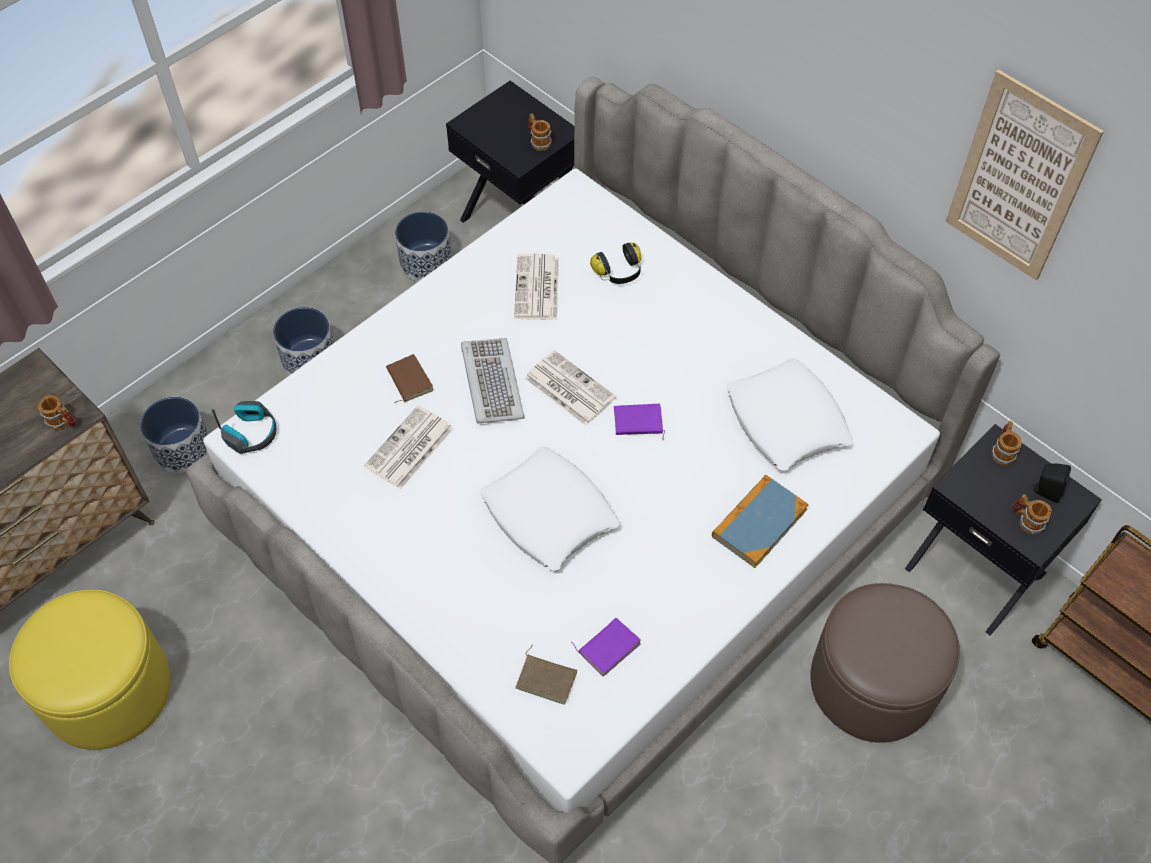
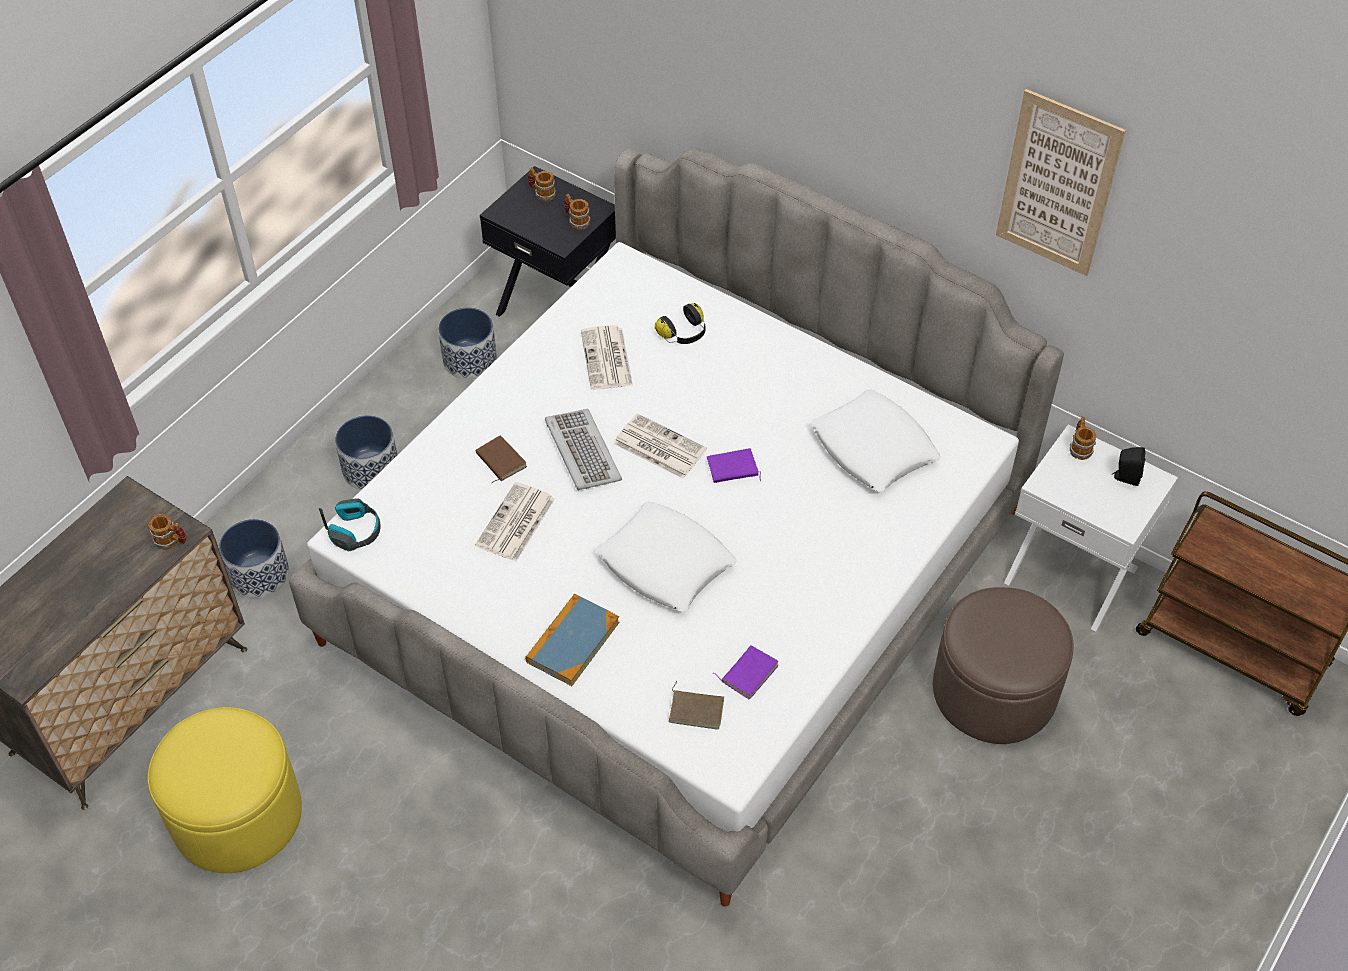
camera: 10 degrees left, 5 degrees down
(759, 523) = (866, 542): book -> book (572, 642)
(976, 569) = (1072, 573): black nightstand -> white nightstand
(1026, 520) = (1113, 505): mug -> mug (541, 193)

